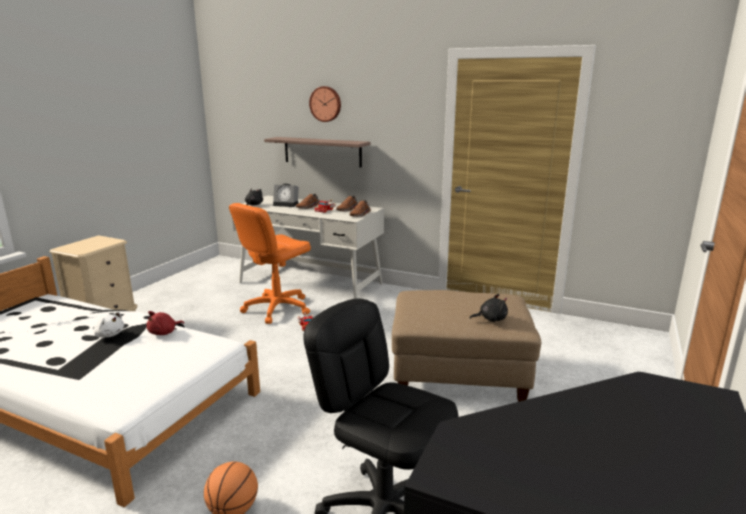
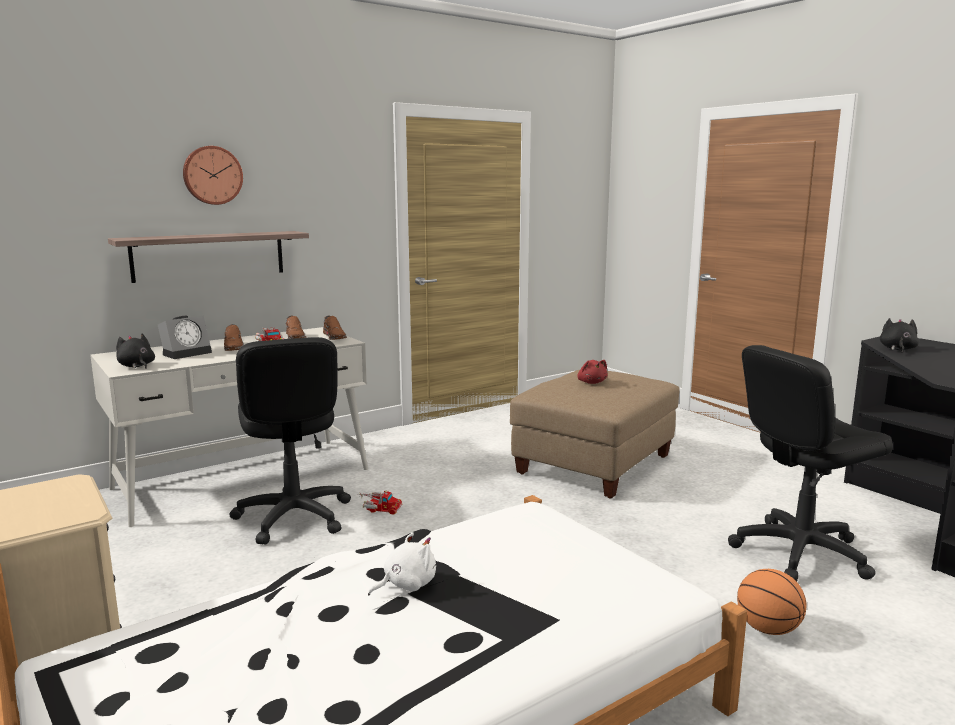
camera: 60 degrees left, 5 degrees down
(164, 332) = (450, 541): red plush toy -> red plush toy (591, 382)
(277, 308) = (293, 517): orange office chair -> black office chair
(490, 319) = (636, 383): black plush toy -> black plush toy (897, 349)

